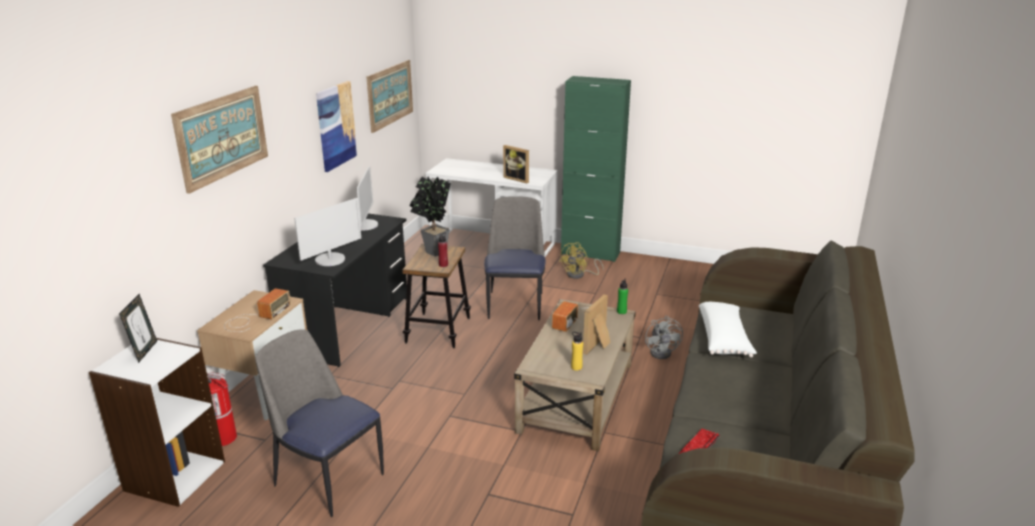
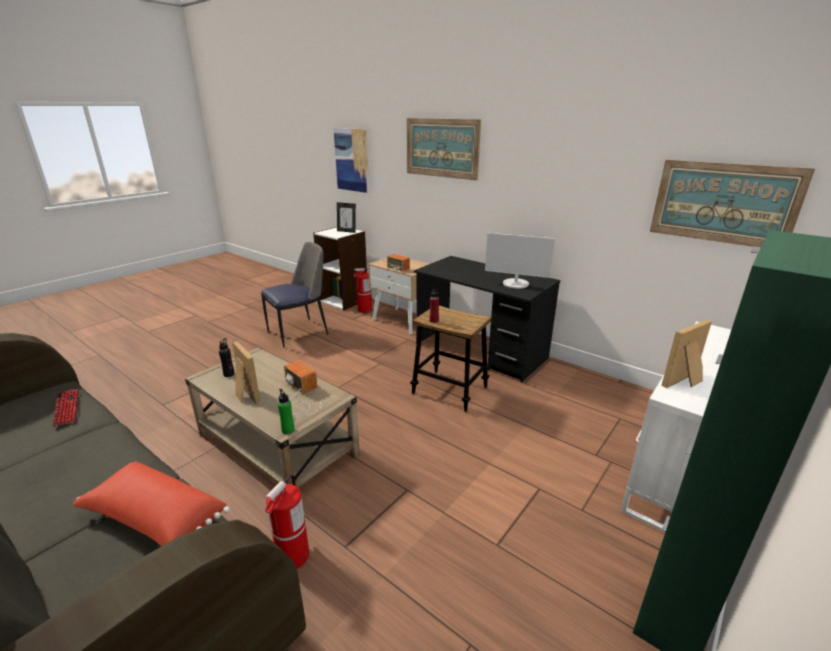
camera: 110 degrees right, 0 degrees up
(330, 260) = (444, 270): monitor -> none
(336, 125) = (581, 194): picture -> picture (352, 160)
(432, 252) = (465, 319): potted plant -> none
(515, 304) = (486, 451): chair -> none
(576, 367) = (229, 374): yellow bottle -> black bottle
(579, 275) = (569, 547): yellow fan -> none
(663, 352) = (293, 556): grey fan -> fire extinguisher
(724, 339) = (154, 519): white pillow -> red pillow

